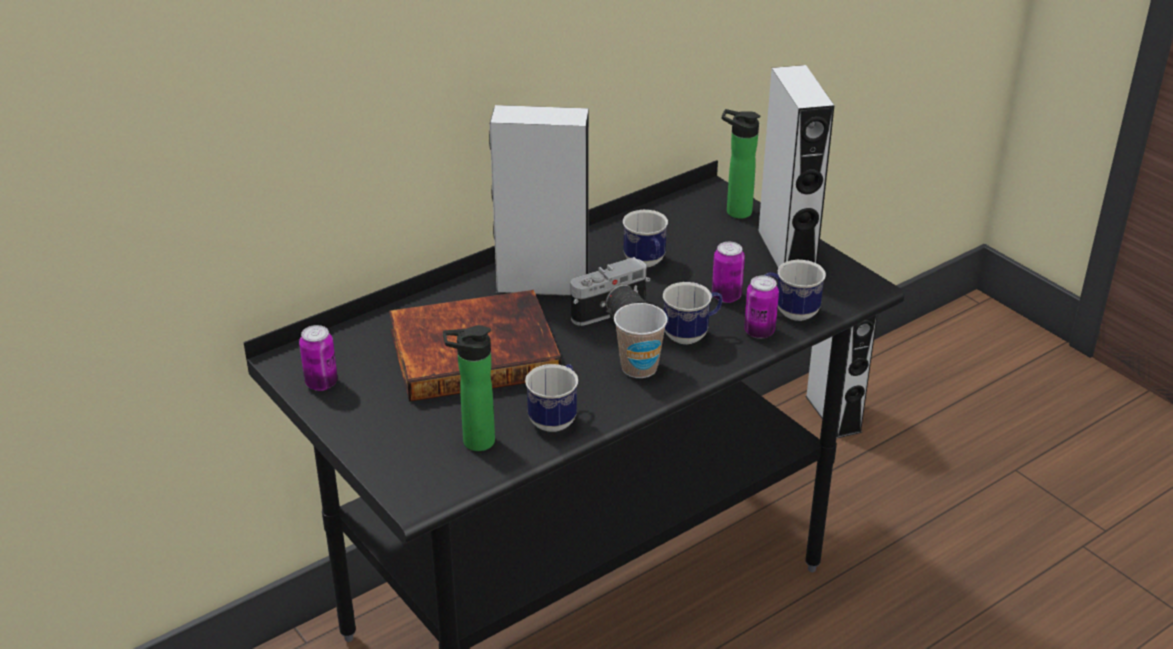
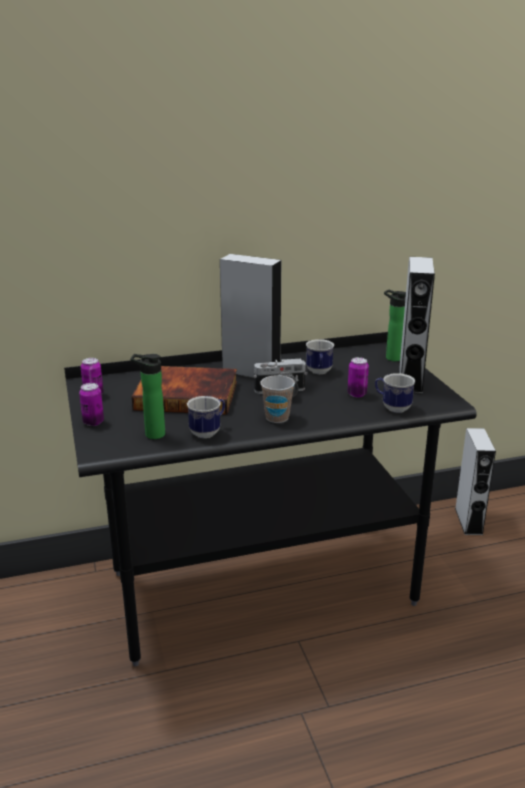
camera: 20 degrees right, 10 degrees down
(691, 334) = (321, 408): mug -> none
(759, 331) = (365, 413): can -> can (93, 422)

